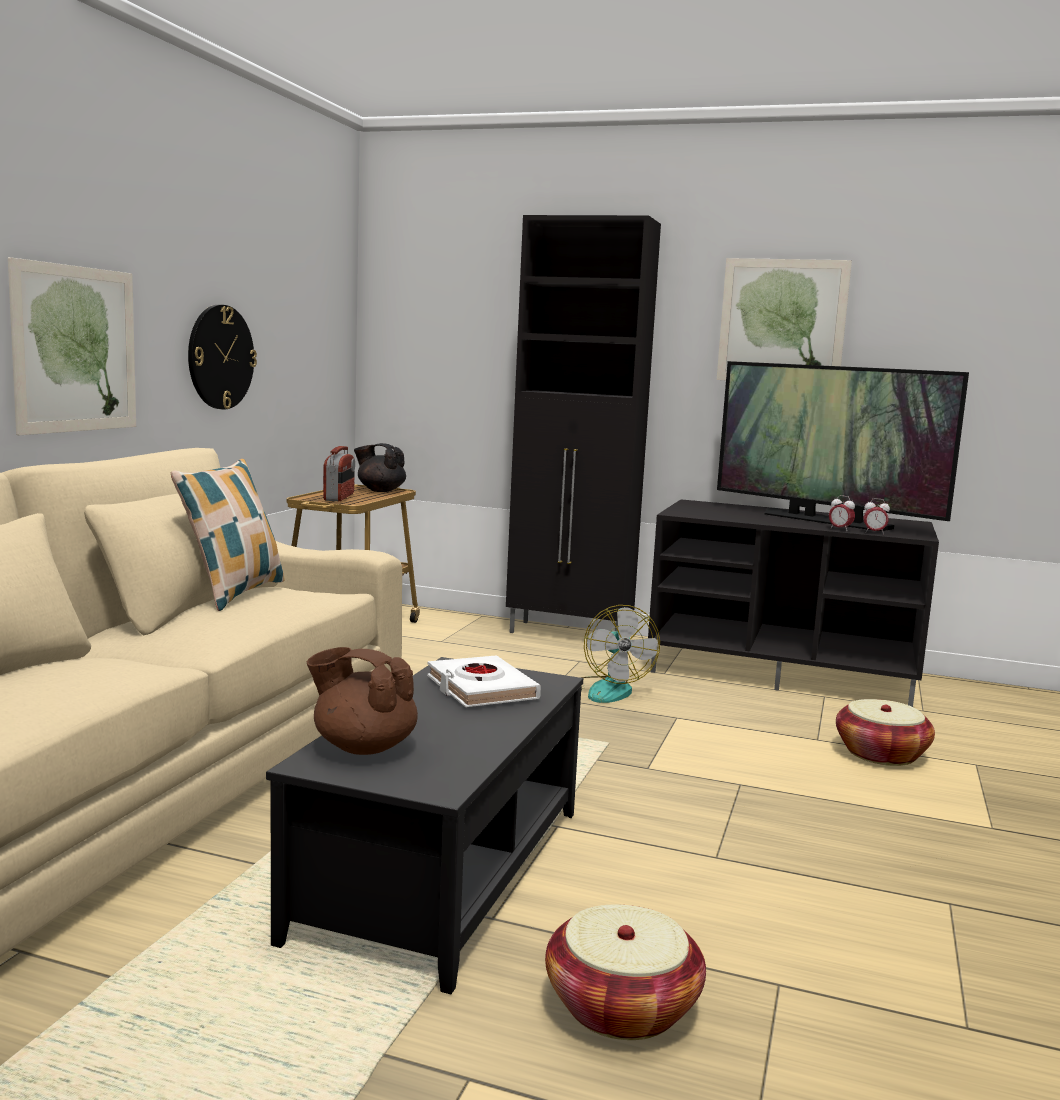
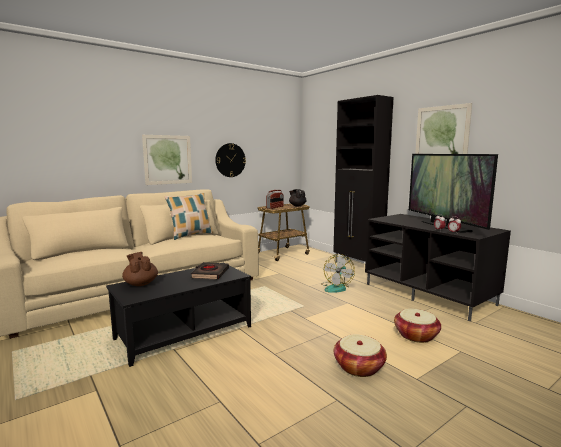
camera: 35 degrees right, 0 degrees up
(481, 689) = (210, 274): white book -> black book
(622, 1007) = (163, 388): basket -> basket (359, 367)

